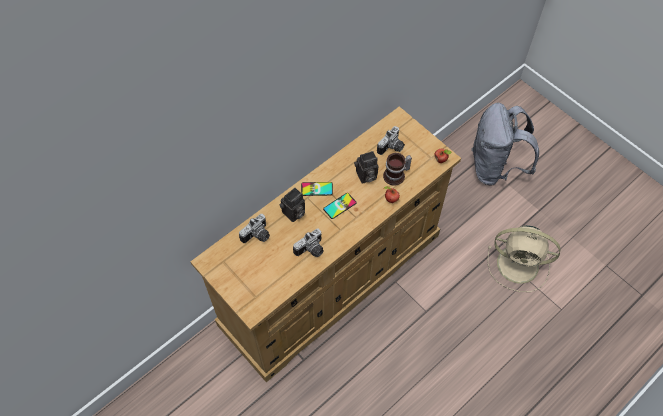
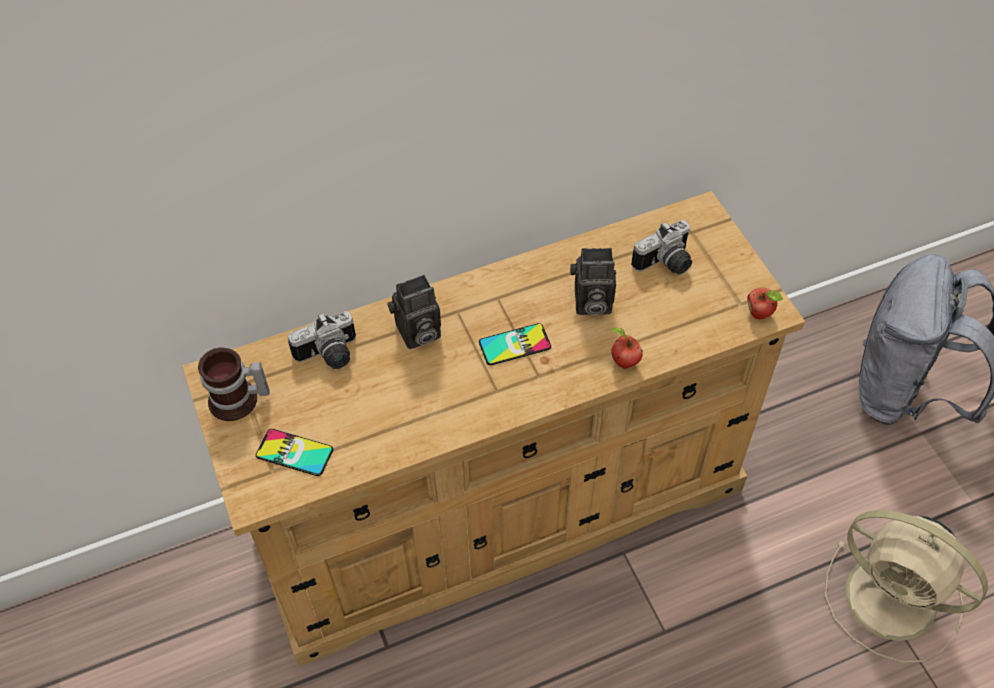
camera: 20 degrees right, 5 degrees down
(311, 250) = (421, 414): camera -> none
(316, 189) = (482, 300): phone -> phone (294, 453)
(396, 176) = (654, 319): mug -> mug (238, 402)

